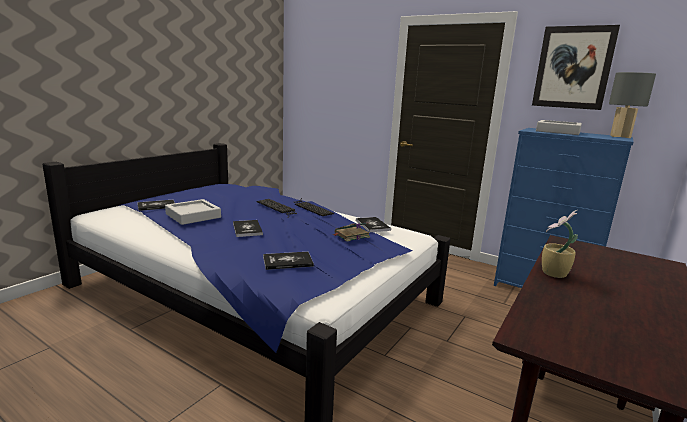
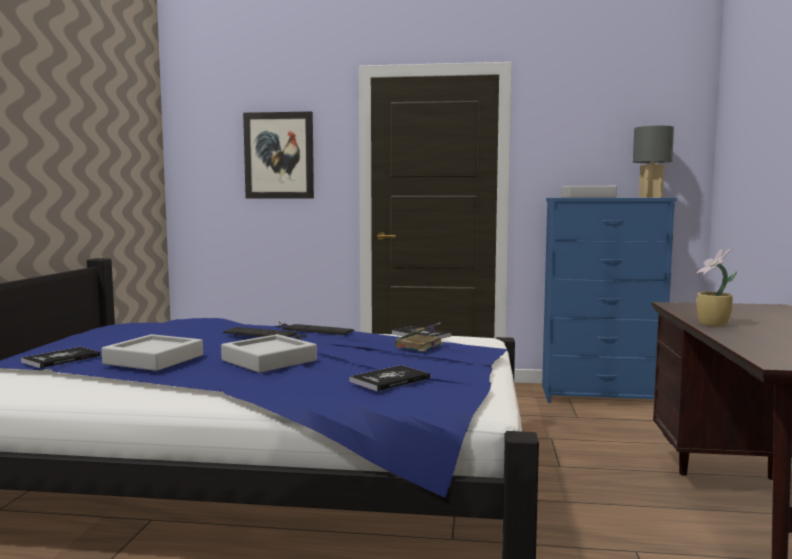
camera: 25 degrees left, 10 degrees down
(247, 229) = (269, 360): book -> grey tray
(573, 68) = (584, 125): picture -> picture (279, 155)

